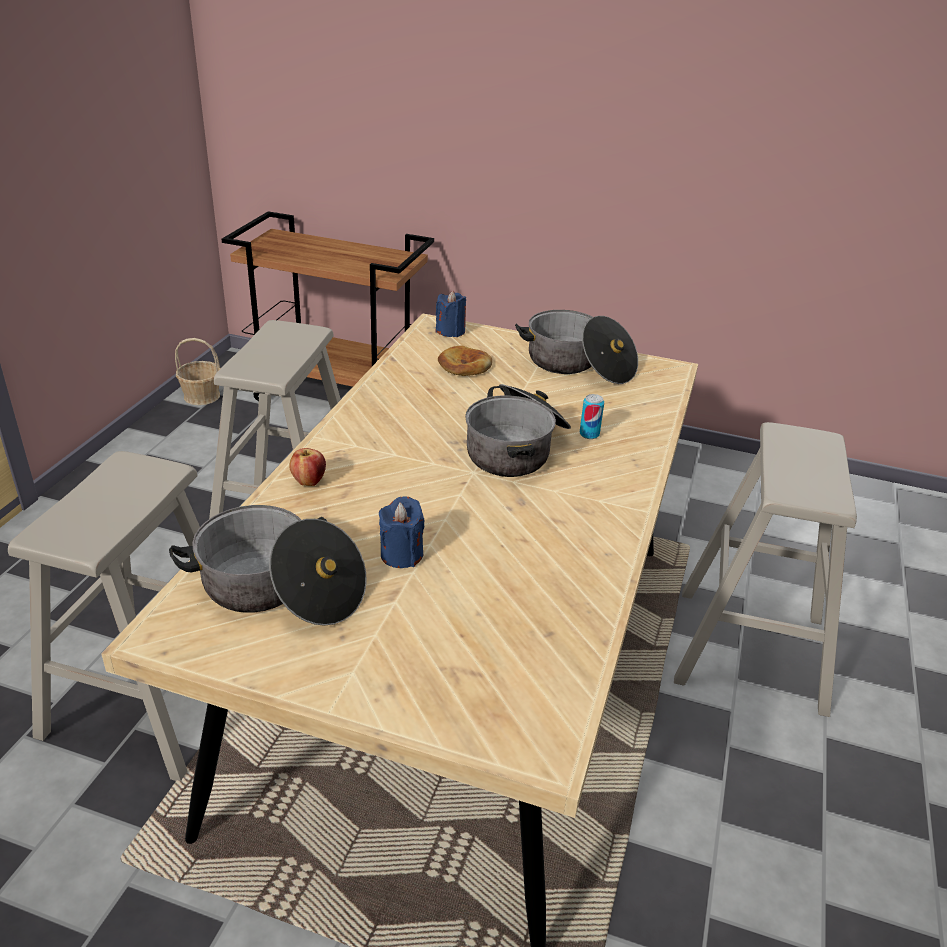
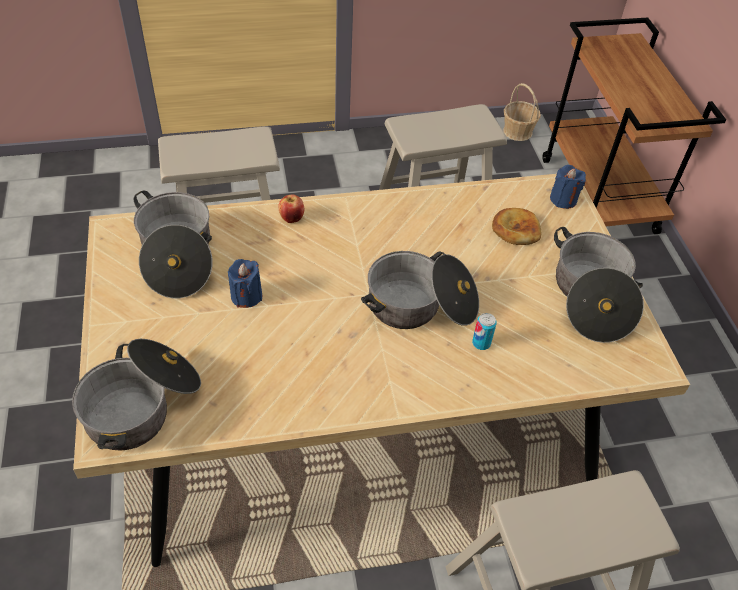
camera: 60 degrees right, 15 degrees up
(514, 697) = (143, 406): none -> cooking pot

